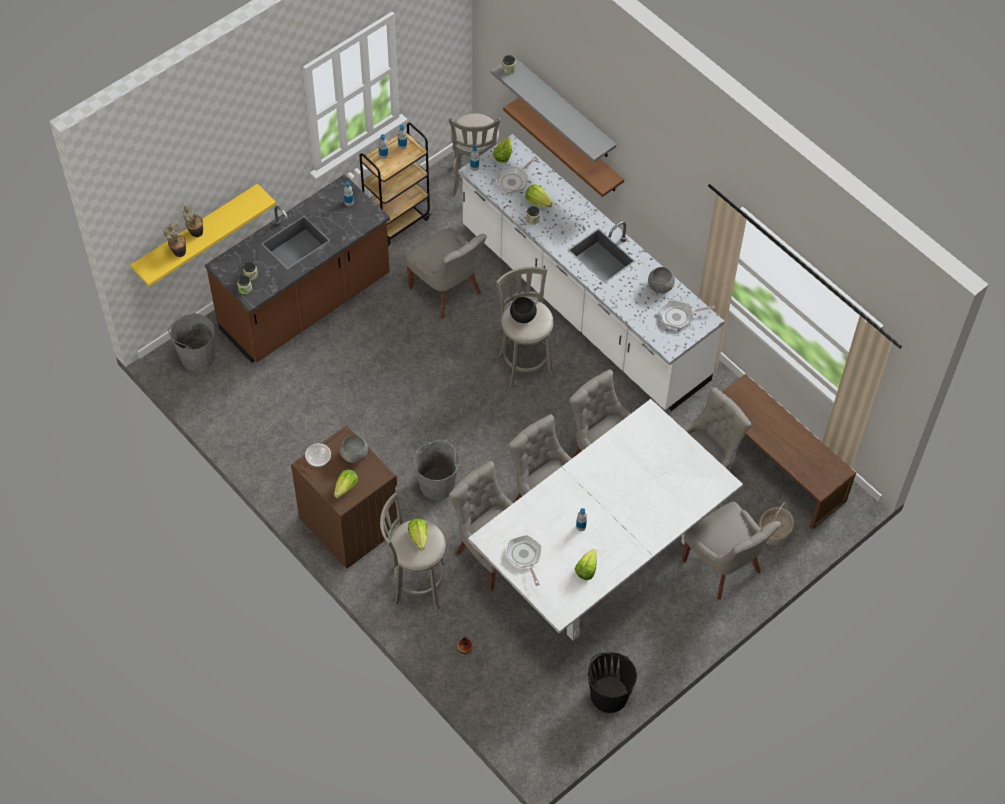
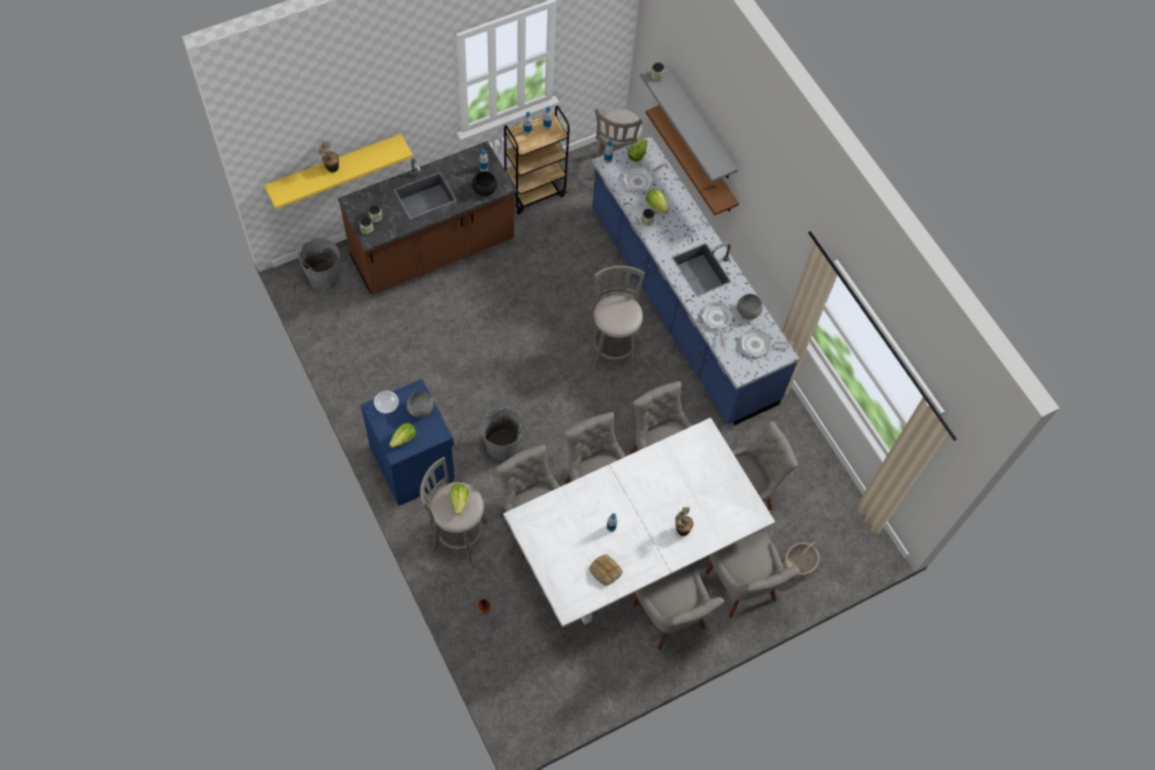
camera: 10 degrees right, 5 degrees up
(178, 252) = (310, 182): potted plant -> potted plant (681, 529)
(350, 523) = (414, 463): brown washing machine -> blue washing machine
(447, 291) = (561, 266): grey chair -> grey chair (670, 617)
(523, 316) = (615, 310): black bowl -> black bowl (485, 189)
(524, 557) = (550, 544): frying pan -> frying pan (717, 320)
(582, 304) = (680, 306): white counter -> blue counter
(586, 569) = (604, 571): lettuce -> bread
(609, 695) = (603, 685): black bucket -> none
(776, 465) = (817, 500): brown bench -> none

